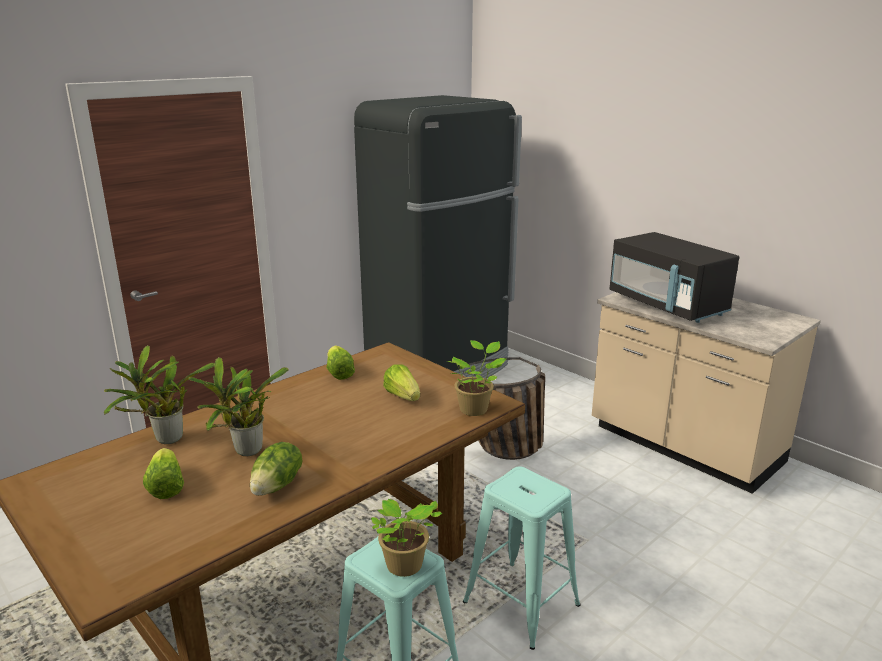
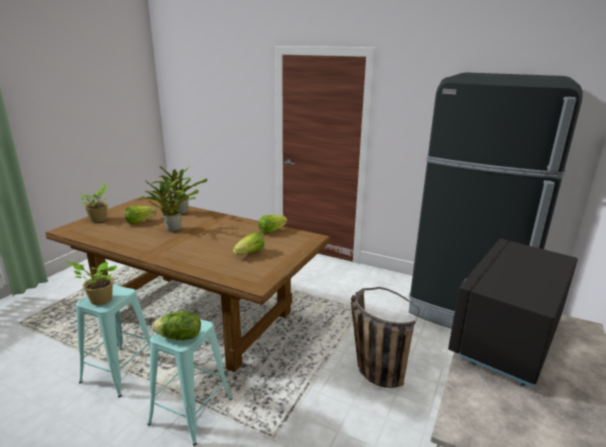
camera: 70 degrees right, 0 degrees up
(278, 485) = (141, 242): lettuce -> lettuce (179, 337)
(475, 409) = (243, 279): potted plant -> potted plant (99, 219)

